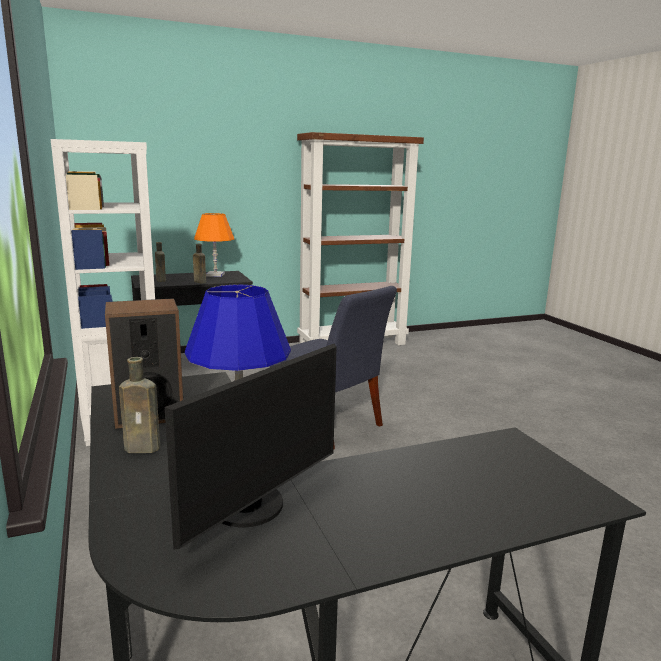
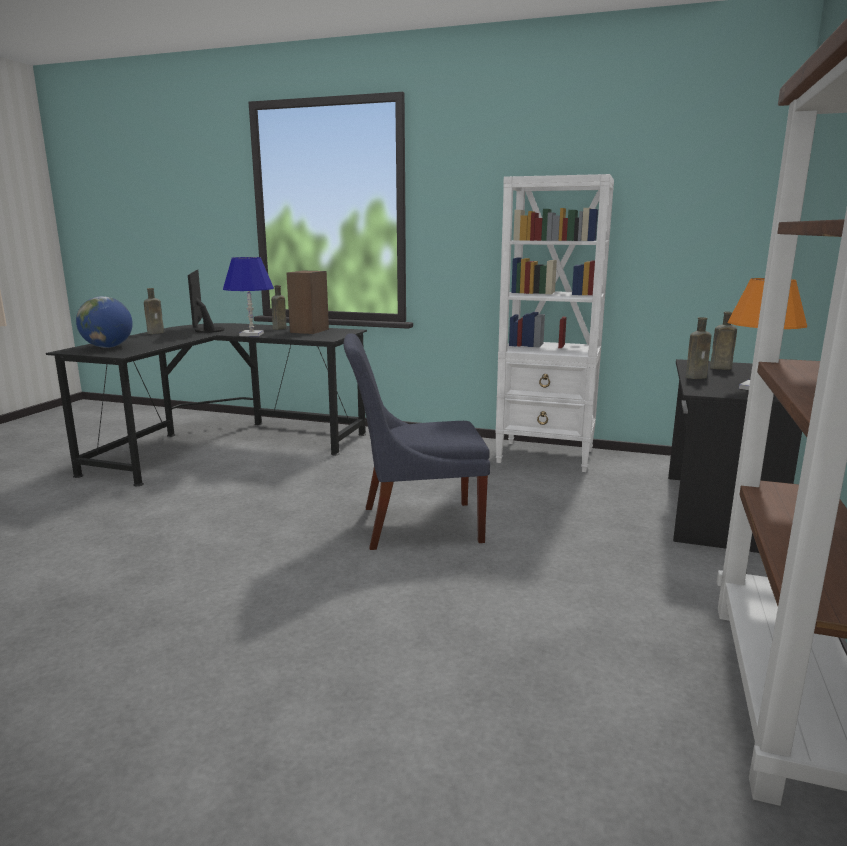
camera: 130 degrees right, 0 degrees up
(357, 552) = (157, 333): none -> brown bottle
(519, 486) = (108, 347): none -> globe

